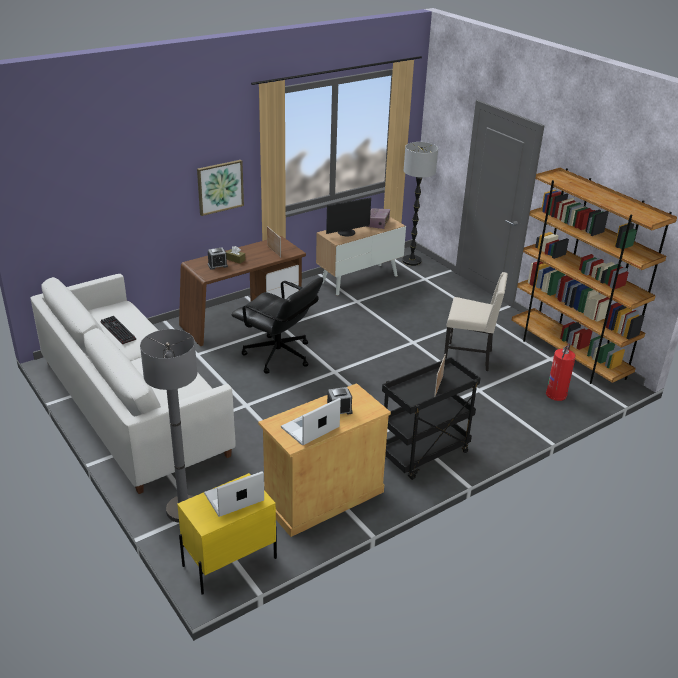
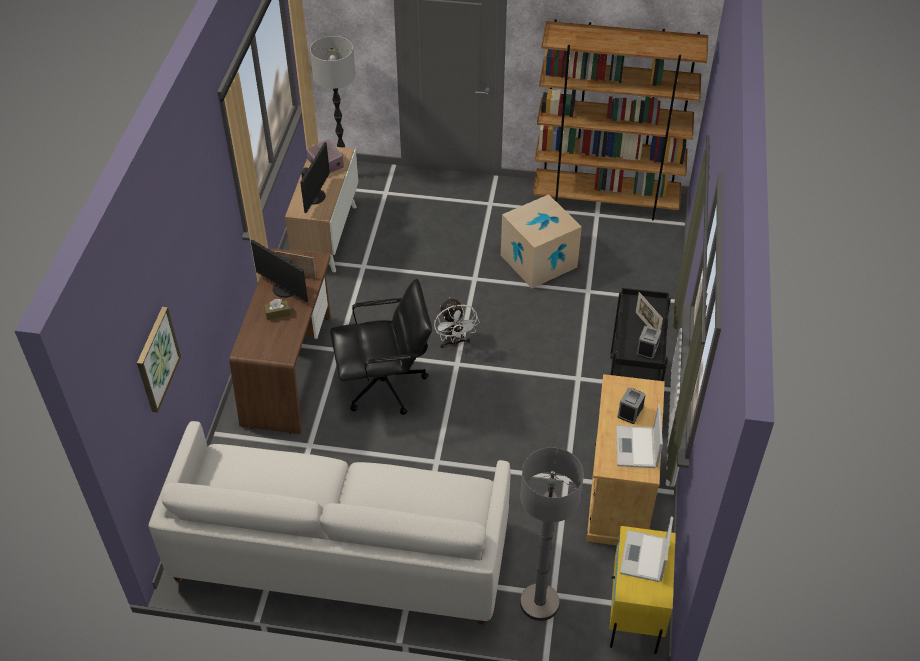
camera: 45 degrees left, 15 degrees up
(116, 331) = (278, 488): keyboard -> none
(217, 265) = (272, 334): alarm clock -> alarm clock (647, 349)
(220, 187) = (215, 241): picture -> picture (157, 359)
(256, 253) = (284, 289): none -> monitor
(350, 362) = (454, 342): none -> white fan
(469, 357) = (538, 261): beige chair -> cardboard box
(556, 394) = (644, 250): fire extinguisher -> none

